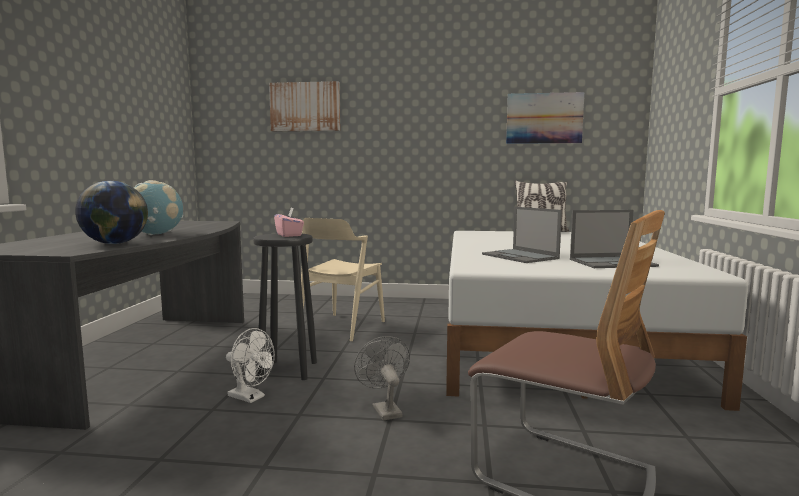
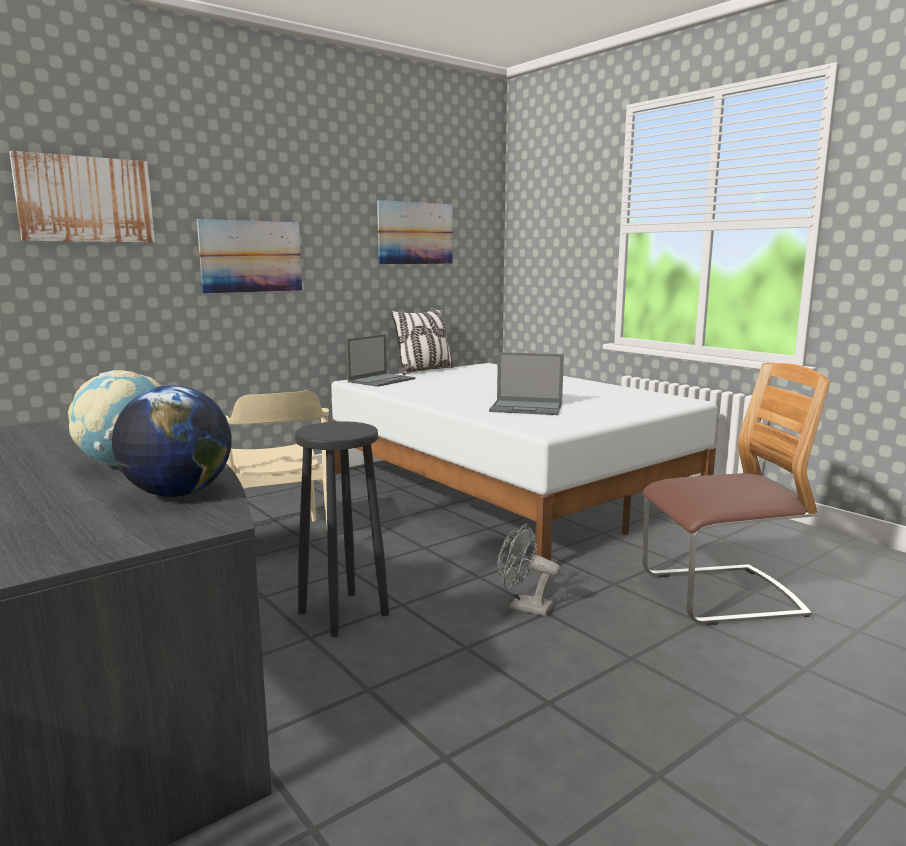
camera: 45 degrees left, 5 degrees up
(250, 397) = (377, 658): white fan -> none
(289, 235) = (338, 427): pink tissue box -> none
(402, 138) = (251, 256): none -> picture
(613, 263) = (608, 402): laptop -> laptop (382, 380)

